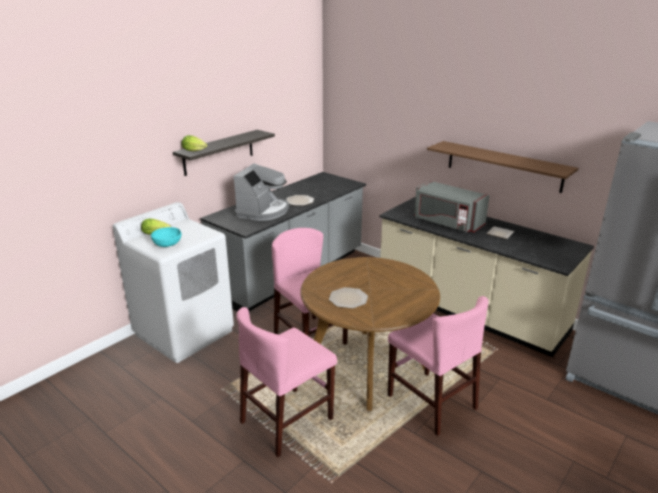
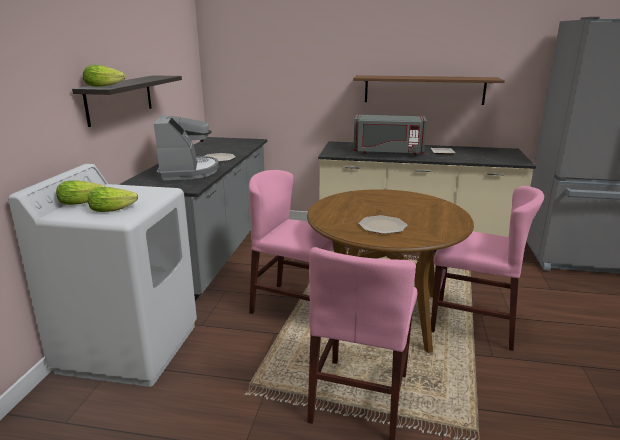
camera: 30 degrees left, 5 degrees down
(167, 244) = (115, 209): turquoise bowl -> lettuce

